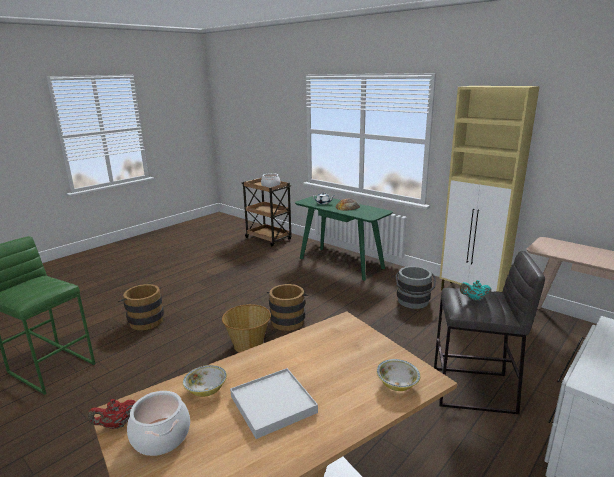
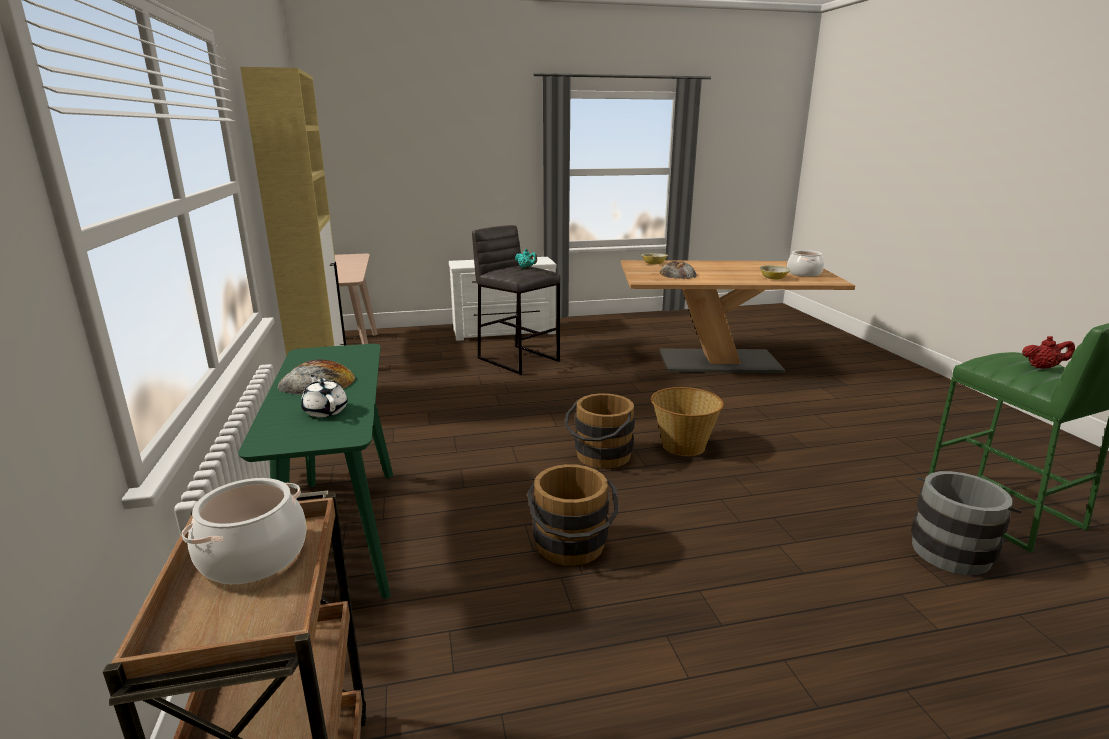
camera: 145 degrees left, 0 degrees up
(116, 425) = (833, 279): red teapot -> red teapot (1043, 367)
(145, 320) = (859, 548): brown bucket -> brown bucket (571, 548)
(273, 404) = (733, 270): white tray -> none
(330, 355) = (677, 274): none -> bread
(413, 302) = (409, 420): grey bucket -> grey bucket (952, 549)

